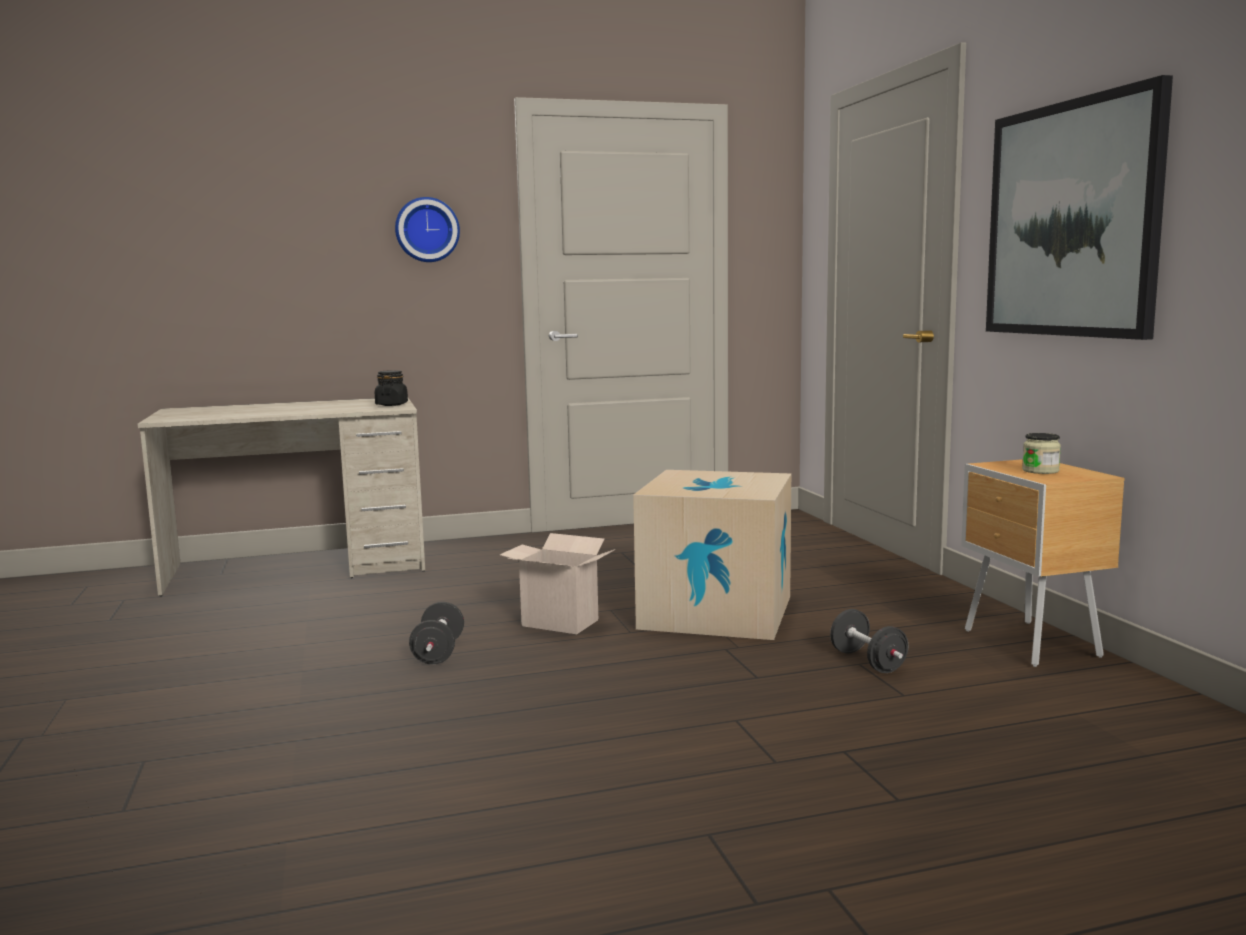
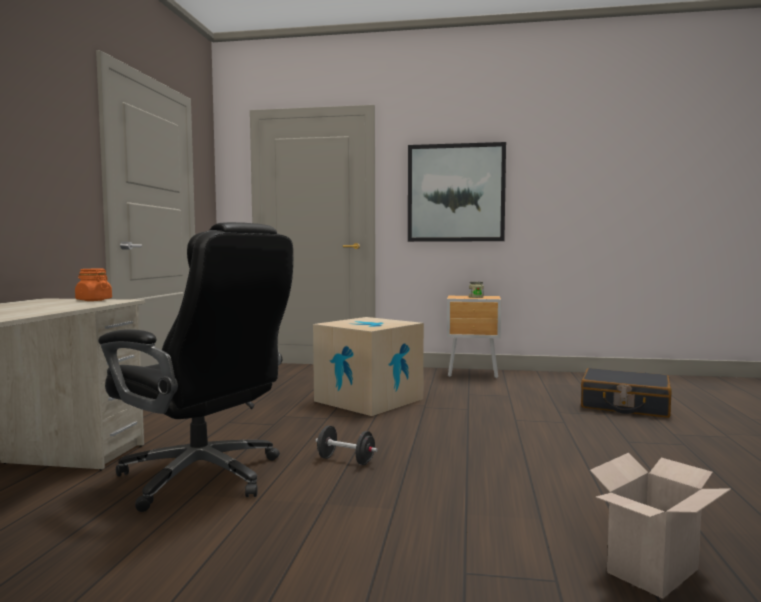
camera: 65 degrees left, 5 degrees down
(351, 612) = (203, 477): none -> black office chair
(391, 404) = (93, 300): black jar -> orange jar
(427, 230) = (48, 143): wall clock -> none
(557, 623) = (335, 428): cardboard box -> cardboard box (654, 573)
(867, 661) = (468, 393): black dumbbell -> none
(1016, 818) = (624, 405): none -> black suitcase

